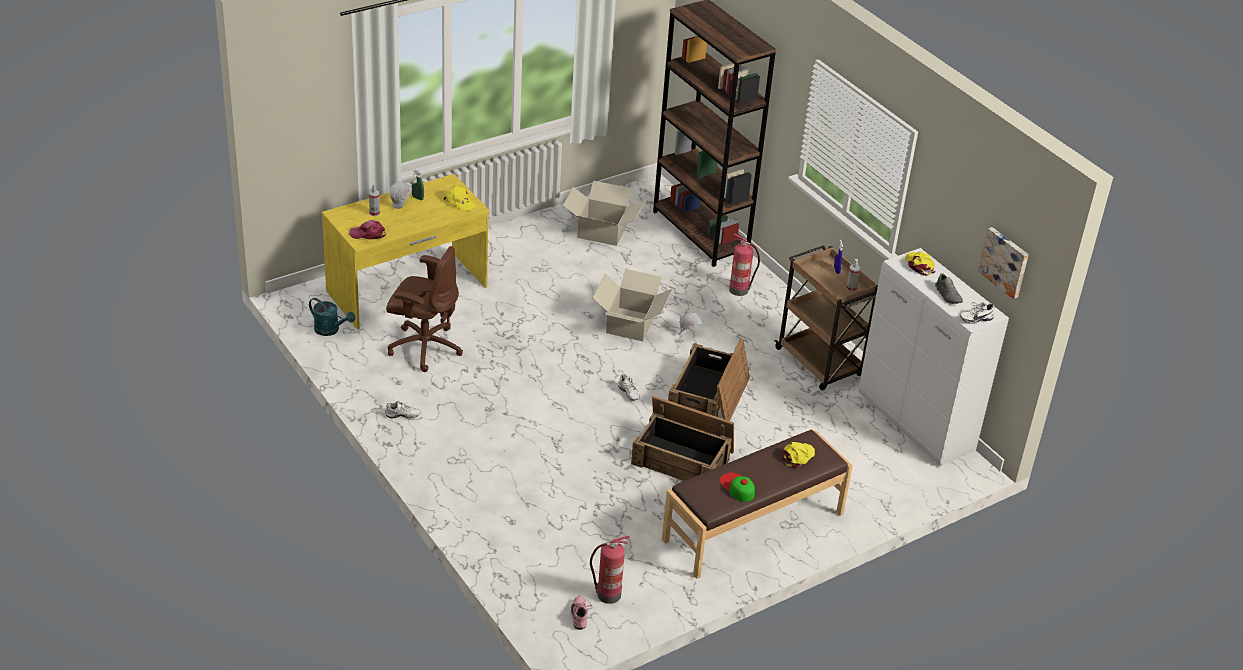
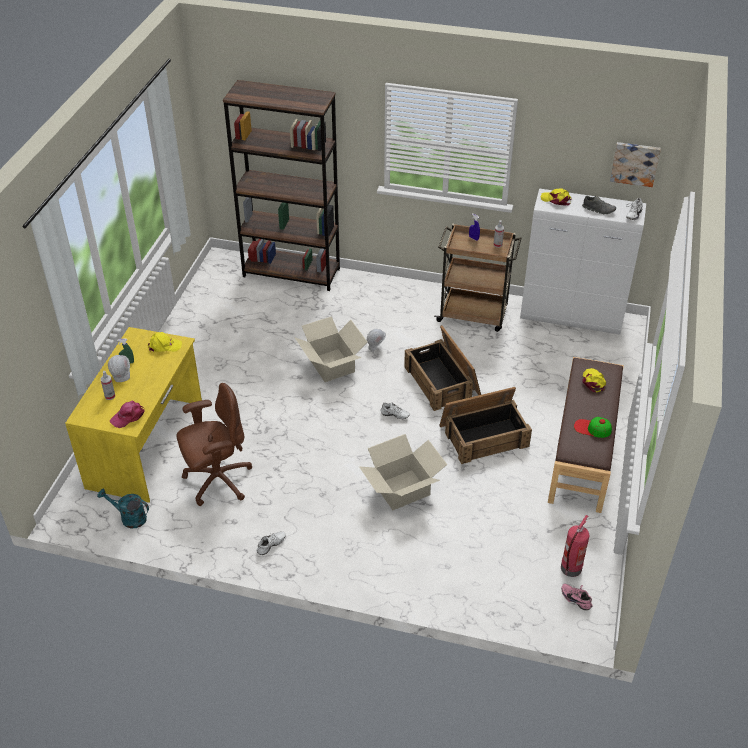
camera: 40 degrees left, 5 degrees up
(330, 330) = (129, 518): turquoise watering can -> turquoise watering can turned 150 degrees counterclockwise
(601, 232) = (228, 312): cardboard box -> cardboard box (402, 490)
(740, 290) = (366, 296): fire extinguisher -> none

